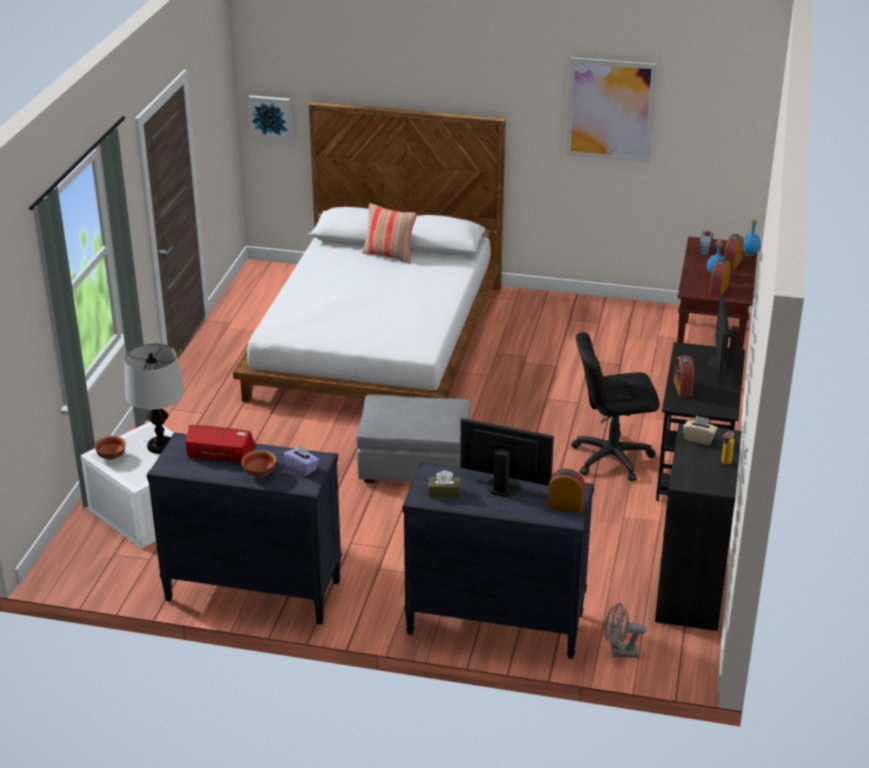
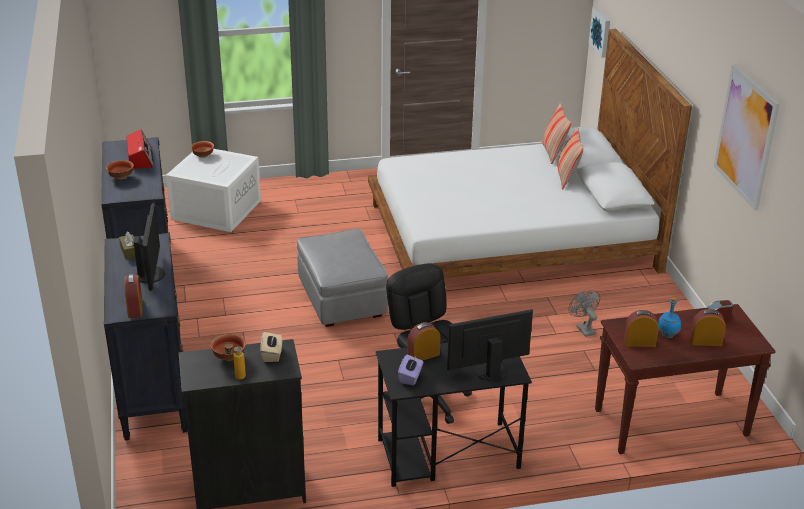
camera: 65 degrees right, 0 degrees up
(161, 445) = (227, 168): table lamp -> none
(302, 468) = (135, 190): purple tissue box -> purple tissue box (410, 377)
(335, 248) = (553, 153): none -> pillow
(619, 652) = (143, 464): grey fan -> grey fan (583, 328)
(691, 462) = (229, 356): none -> bowl
(749, 255) = (740, 349): blue bottle -> none

